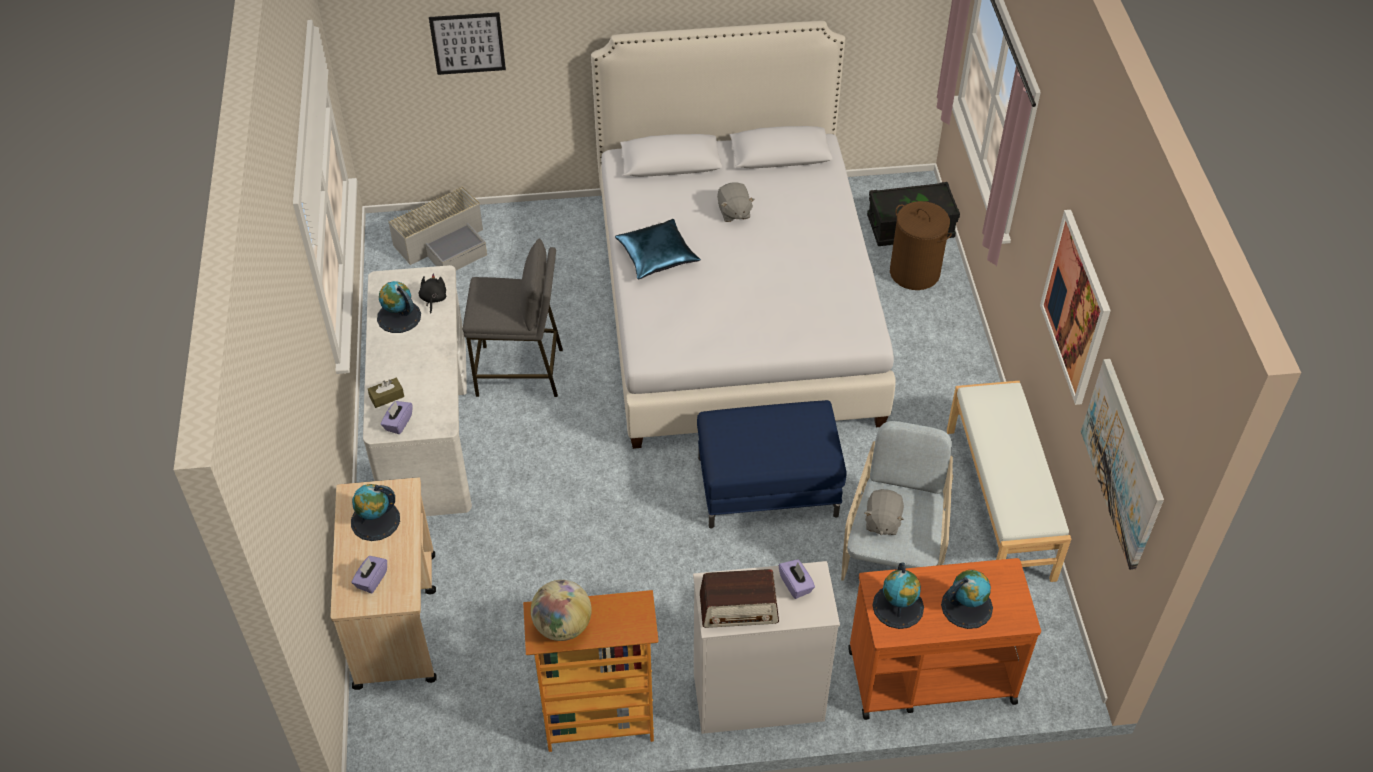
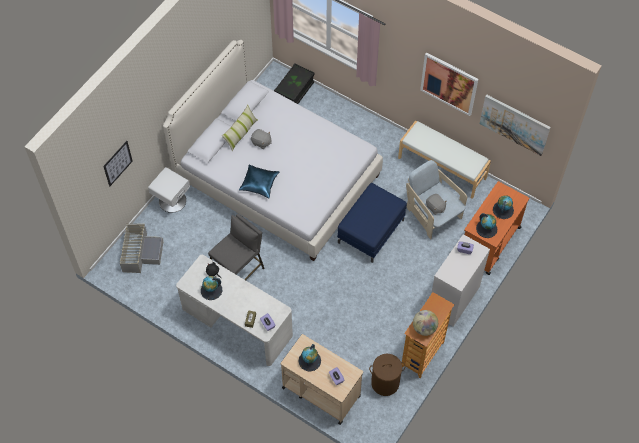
camera: 50 degrees left, 10 degrees up
(566, 219) = (172, 200): none -> white nightstand
(723, 180) = (241, 133): none -> pillow
(739, 609) = (460, 272): radio -> none
(915, 273) = (318, 108): brown laundry basket -> brown laundry basket (385, 383)

